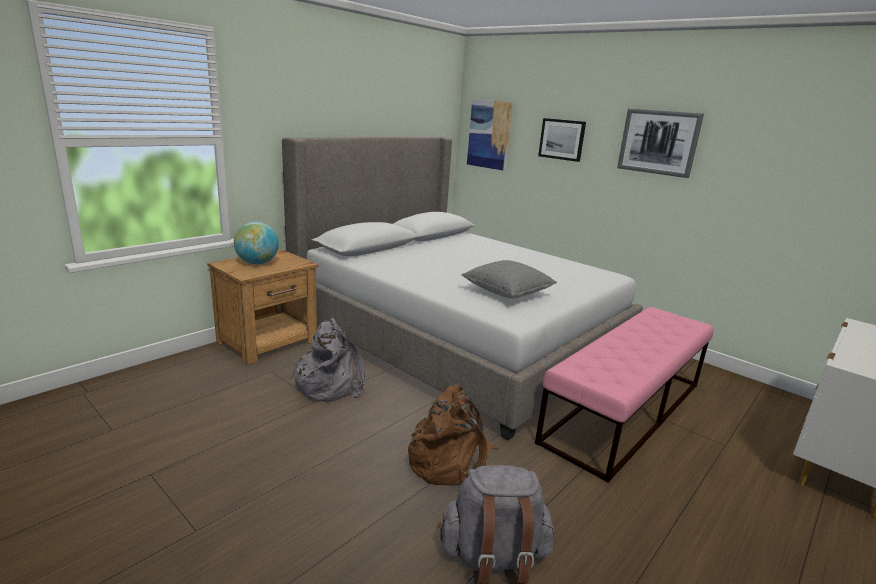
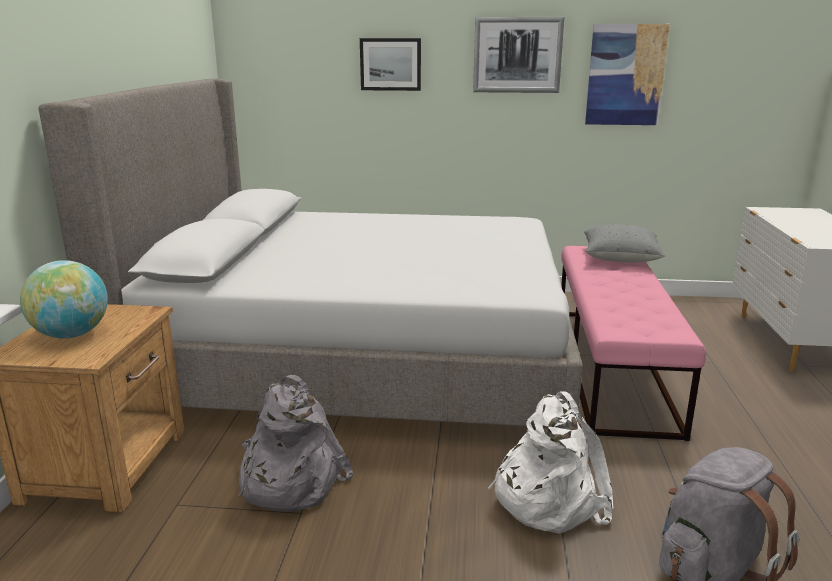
camera: 35 degrees left, 0 degrees up
(451, 462) = (548, 497): brown backpack -> white backpack
(489, 134) = (275, 68): picture -> picture (625, 75)
(507, 292) = (477, 267): grey pillow -> grey pillow (620, 259)

